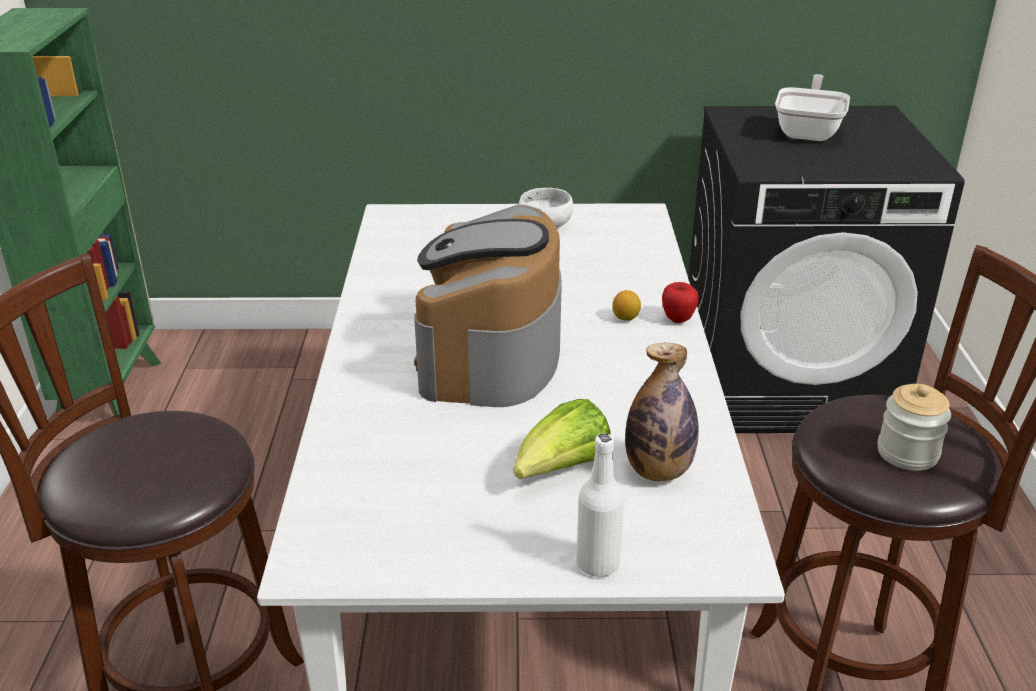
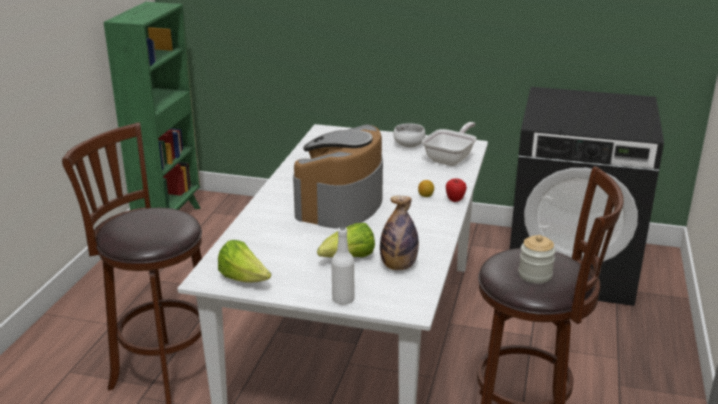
camera: 15 degrees right, 5 degrees down
(386, 551) = (244, 279): none -> lettuce
(809, 131) = (586, 106): frying pan -> frying pan (451, 158)

